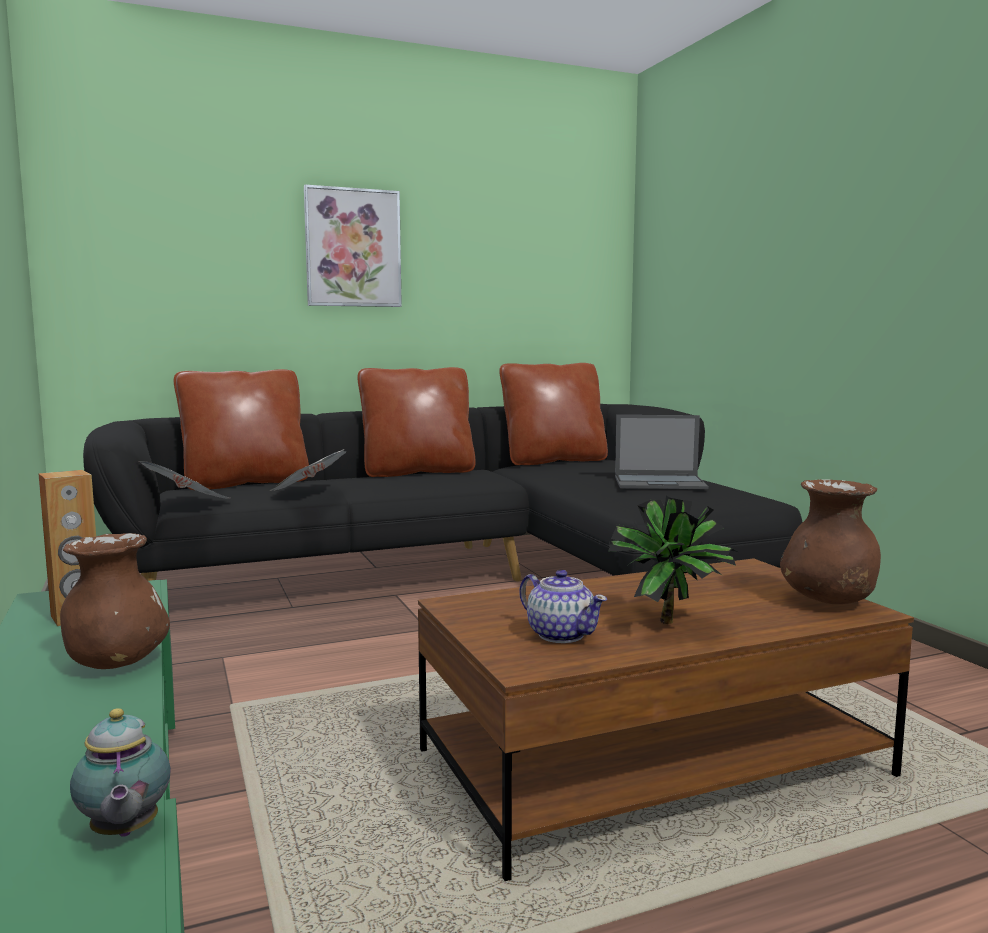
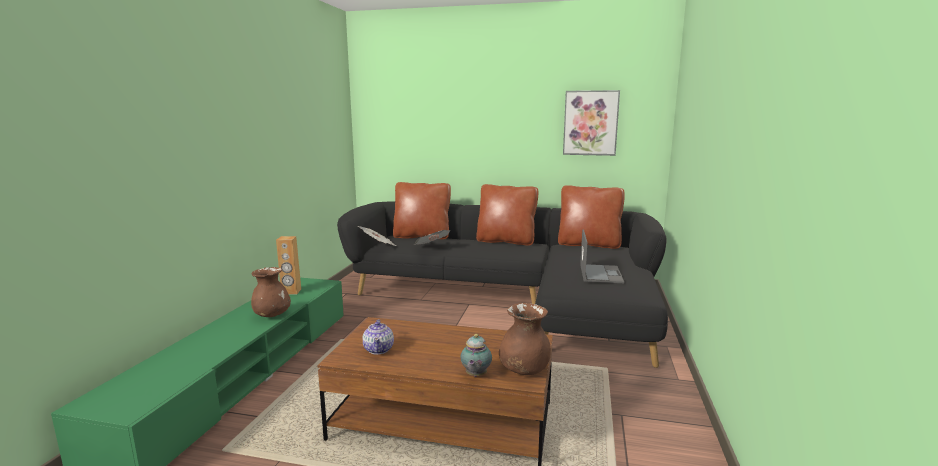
camera: 35 degrees right, 5 degrees up
(124, 833) = (189, 375): teapot -> teapot (475, 375)
(353, 248) = (490, 119): picture -> picture (590, 123)
(660, 483) = (600, 273): laptop -> laptop turned 120 degrees counterclockwise
(672, 625) = (427, 359): potted plant -> none

